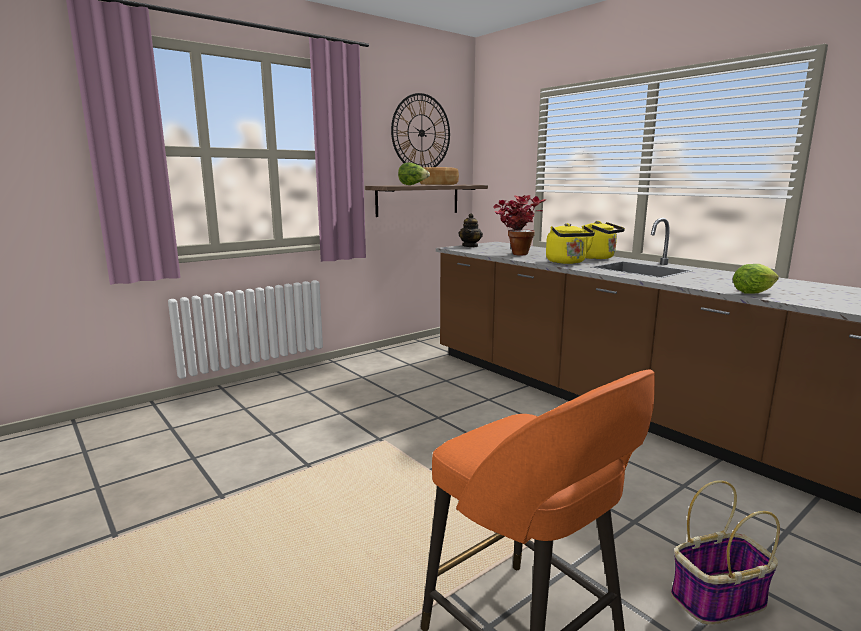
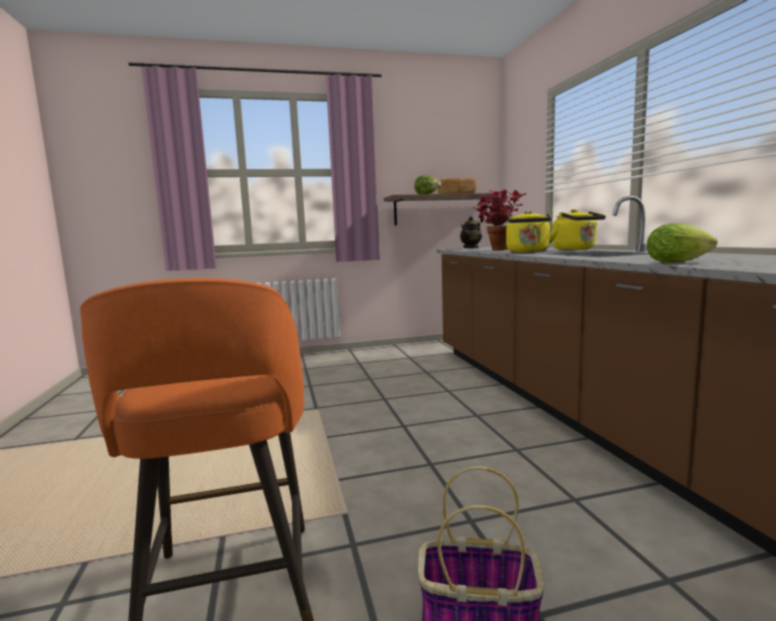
camera: 25 degrees right, 5 degrees down
(421, 133) = (442, 149): wall clock -> none

